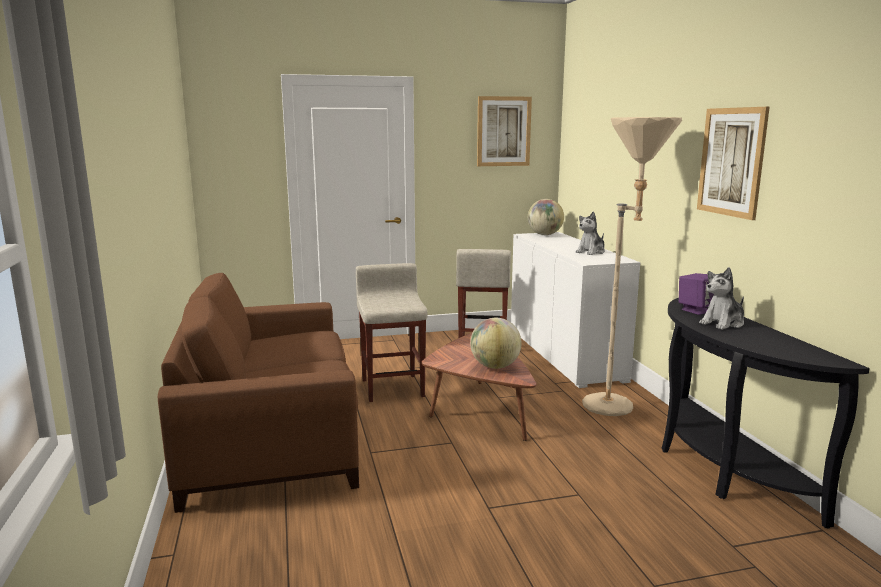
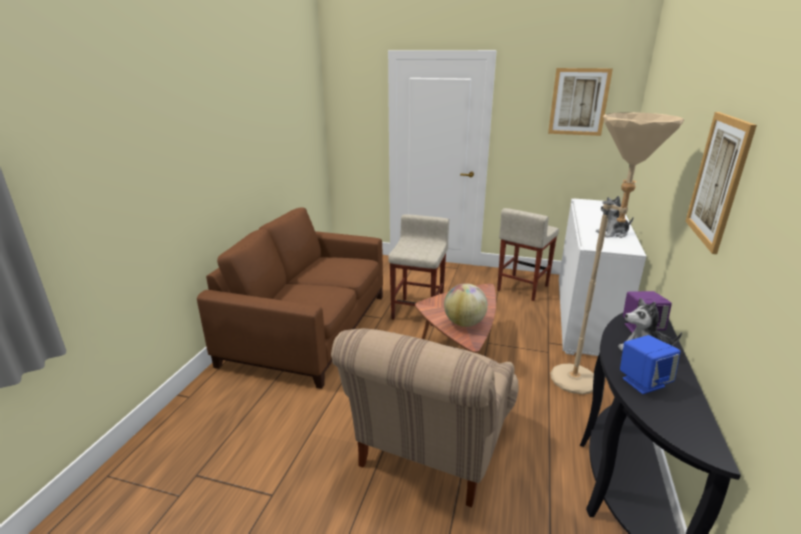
camera: 30 degrees right, 10 degrees up
(541, 500) = (431, 449): none -> beige armchair
(544, 234) = (599, 203): globe -> none
(746, 338) = (643, 382): none -> blue speaker

